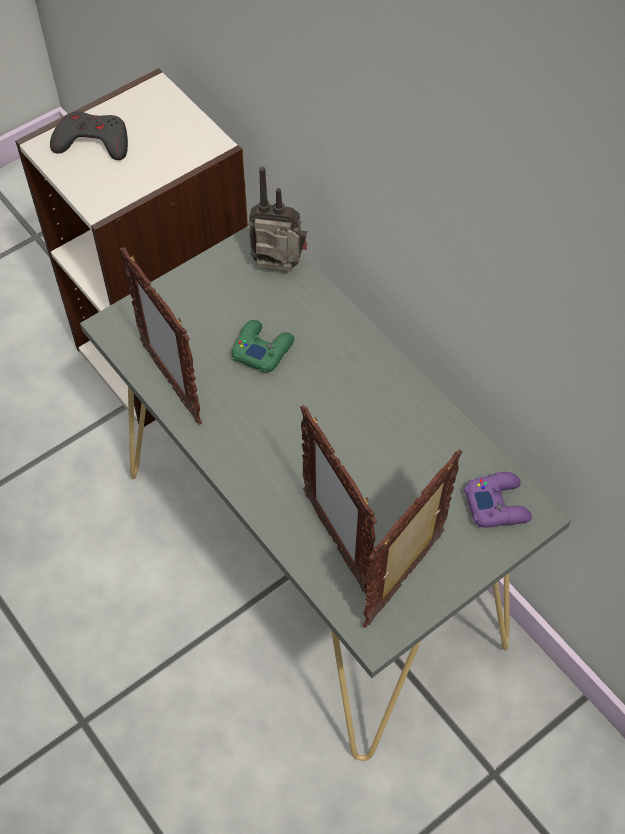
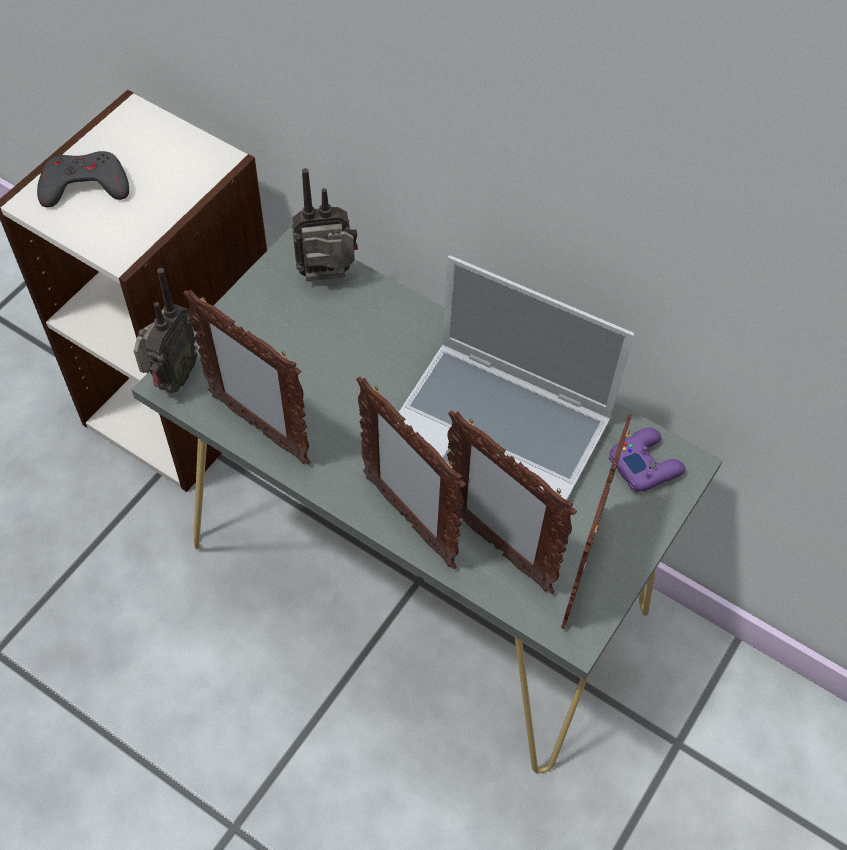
camera: 20 degrees left, 0 degrees up
(115, 323) = (172, 379): none -> radio
(262, 349) = (343, 367): green game controller -> none
(267, 495) = (408, 520): none -> picture frame
(375, 442) = (499, 434): none -> laptop

